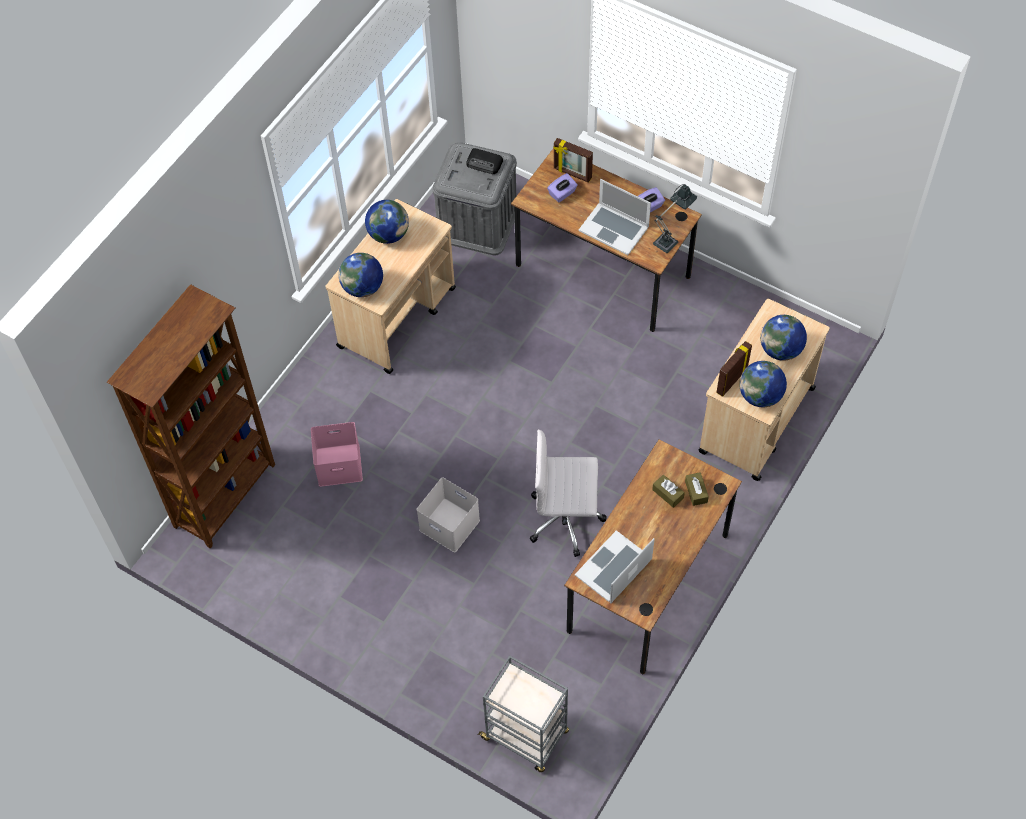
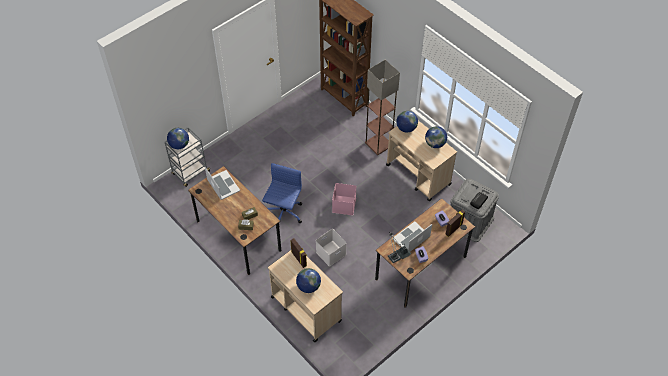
camera: 105 degrees right, 5 degrees down
(338, 399) = (379, 144): none -> floor lamp
(340, 464) = (345, 138): pink storage box -> pink storage box (344, 205)
(448, 525) = (298, 169): white storage box -> white storage box (331, 252)
(566, 519) = (283, 213): white office chair -> blue office chair
(760, 396) = (285, 268): globe -> globe (179, 145)

